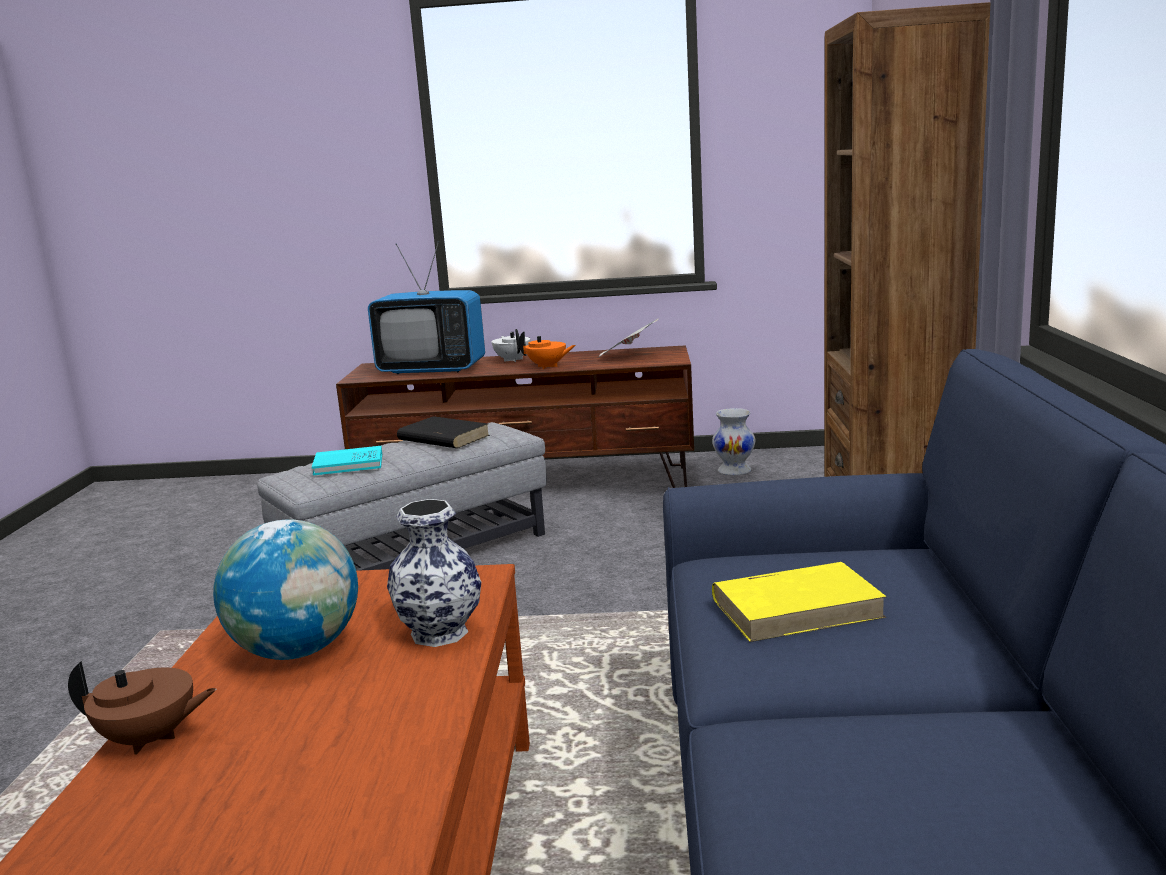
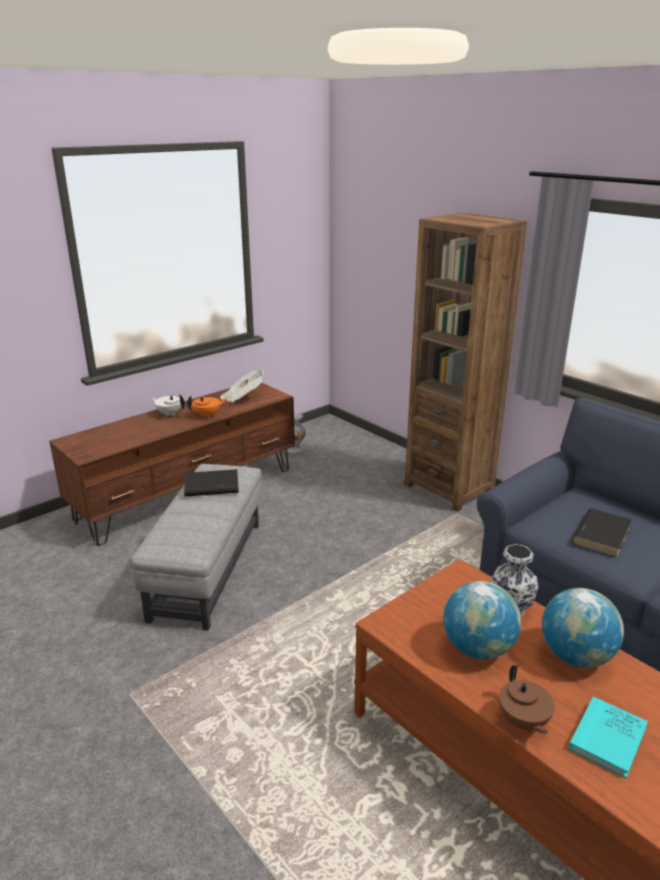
camera: 45 degrees left, 10 degrees up
(150, 739) = (523, 721): brown teapot -> brown teapot turned 120 degrees clockwise
(348, 464) = (192, 526): turquoise book -> turquoise book (607, 738)
(381, 718) = (576, 656): none -> globe
(432, 369) = (128, 435): television -> none
(798, 608) = (601, 535): yellow book -> black book

